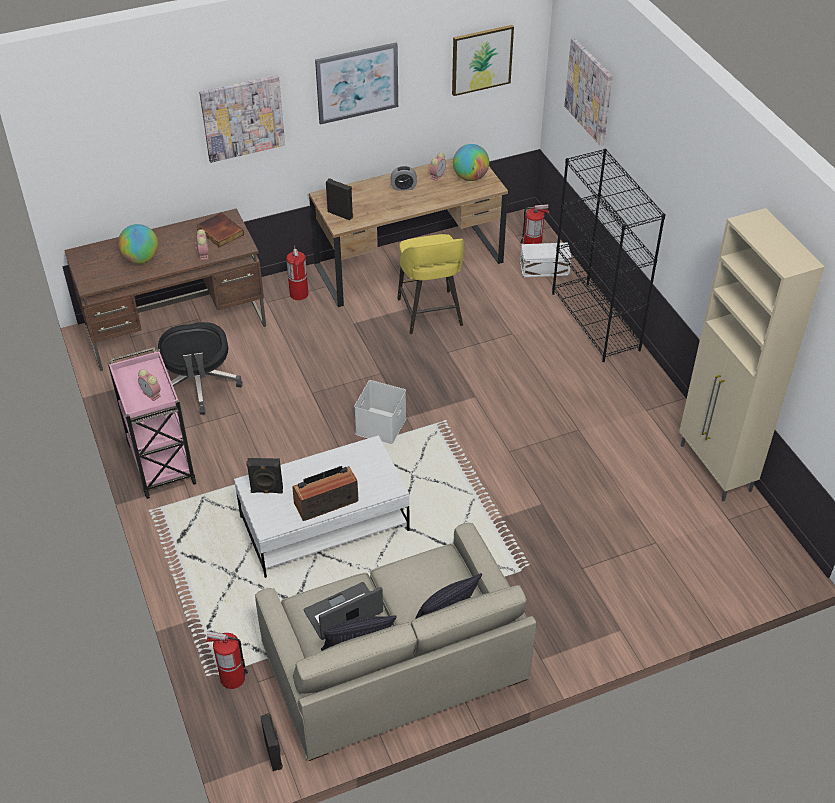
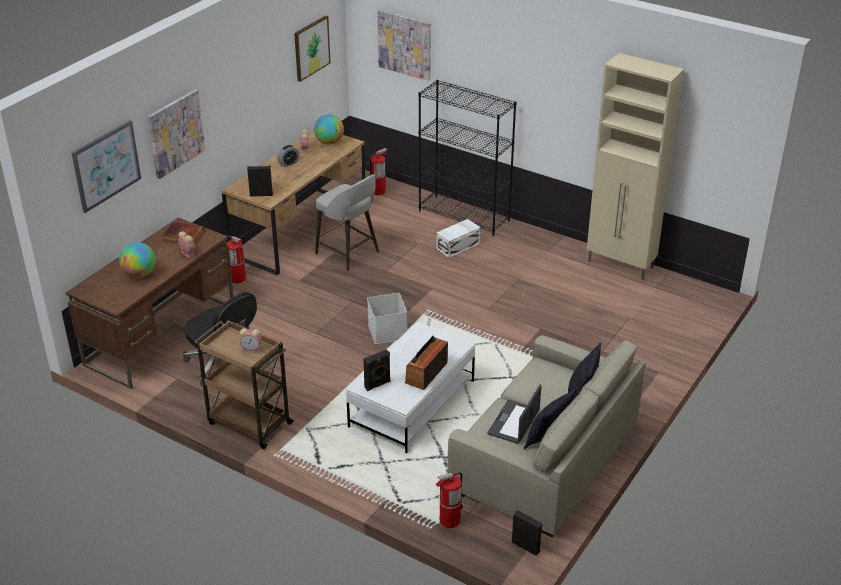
camera: 35 degrees left, 10 degrees down
(161, 462) = (248, 422): pink cart -> brown cart
(357, 83) = (242, 84): picture -> picture (106, 165)
(430, 314) = (348, 253): yellow stool -> grey stool
(545, 269) = (399, 198): white storage box -> white storage box (459, 246)

